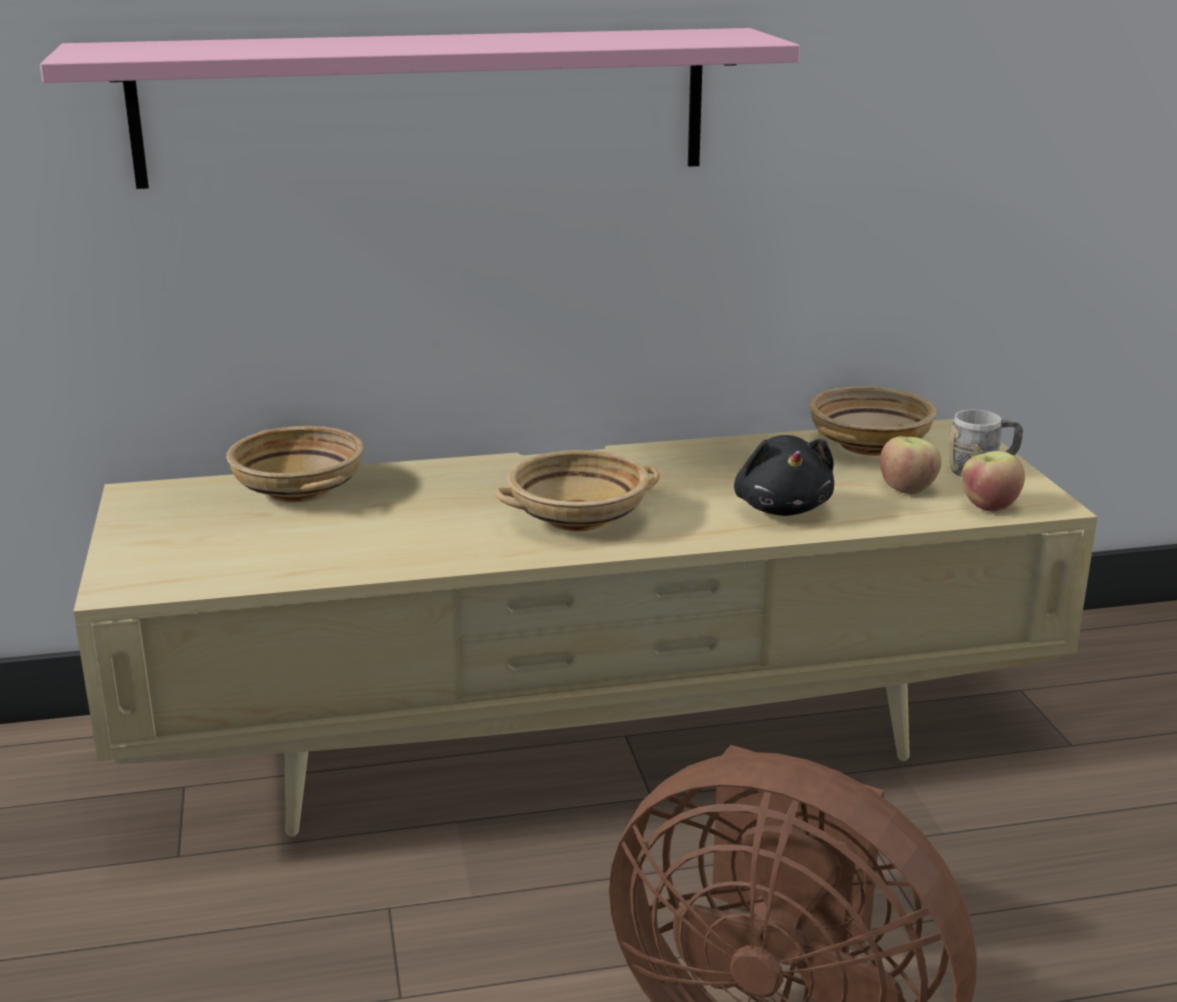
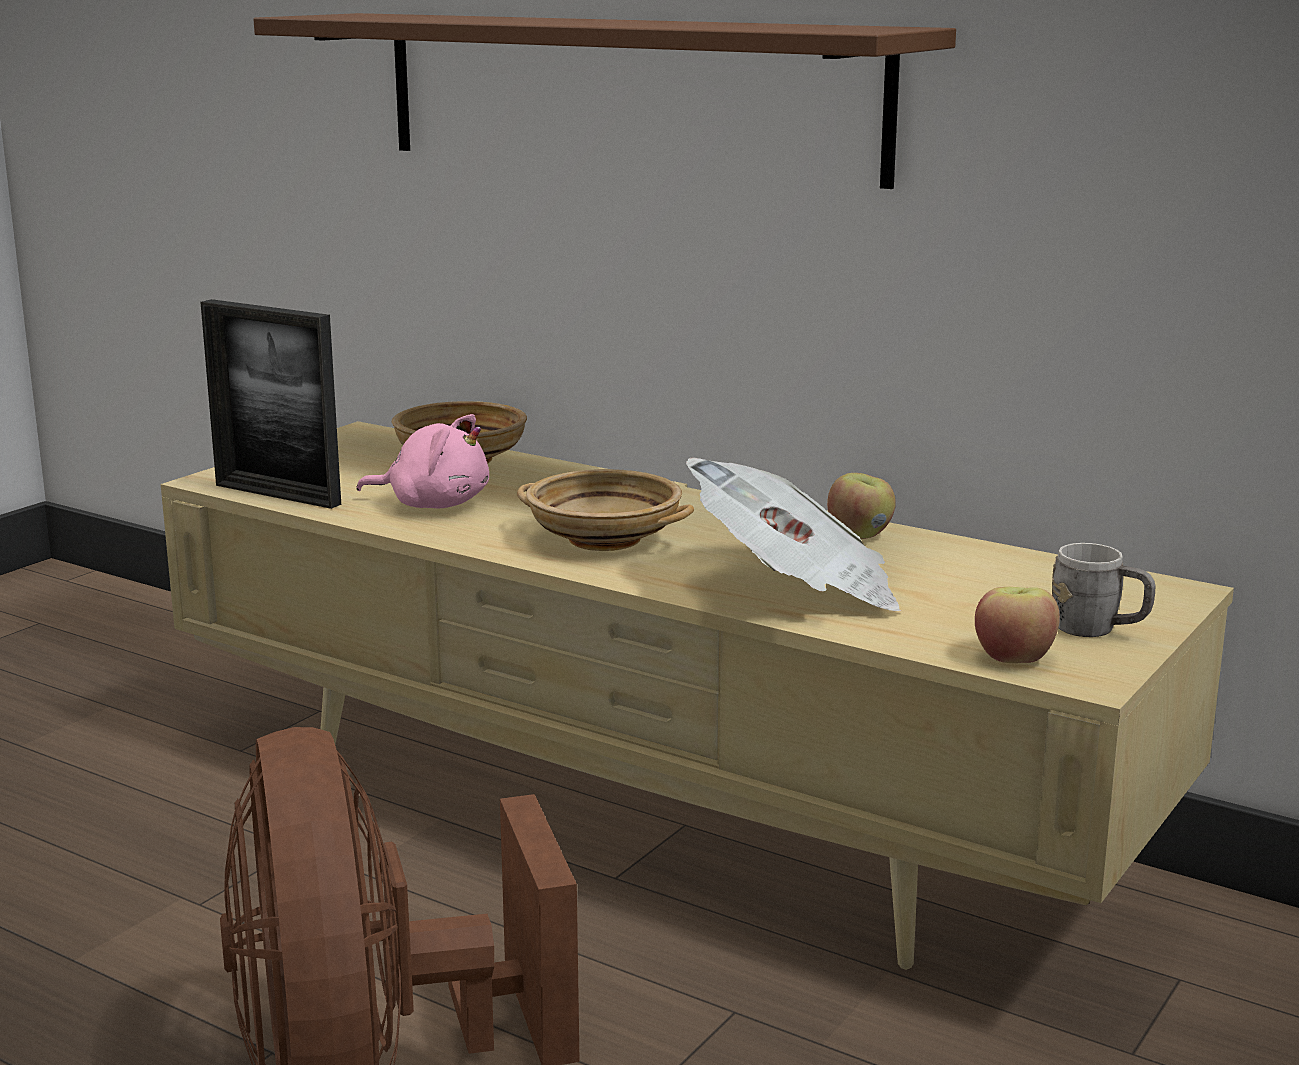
camera: 45 degrees right, 5 degrees down
(223, 578) = (277, 495): none -> picture frame
(381, 537) = (434, 504): none -> pink plush toy
(424, 107) = (625, 94): pink shelf -> brown shelf
(782, 508) = (796, 589): black plush toy -> newspaper
(869, 444) = (1035, 573): beige bowl -> none
(908, 489) = (967, 617): apple -> apple (860, 535)

